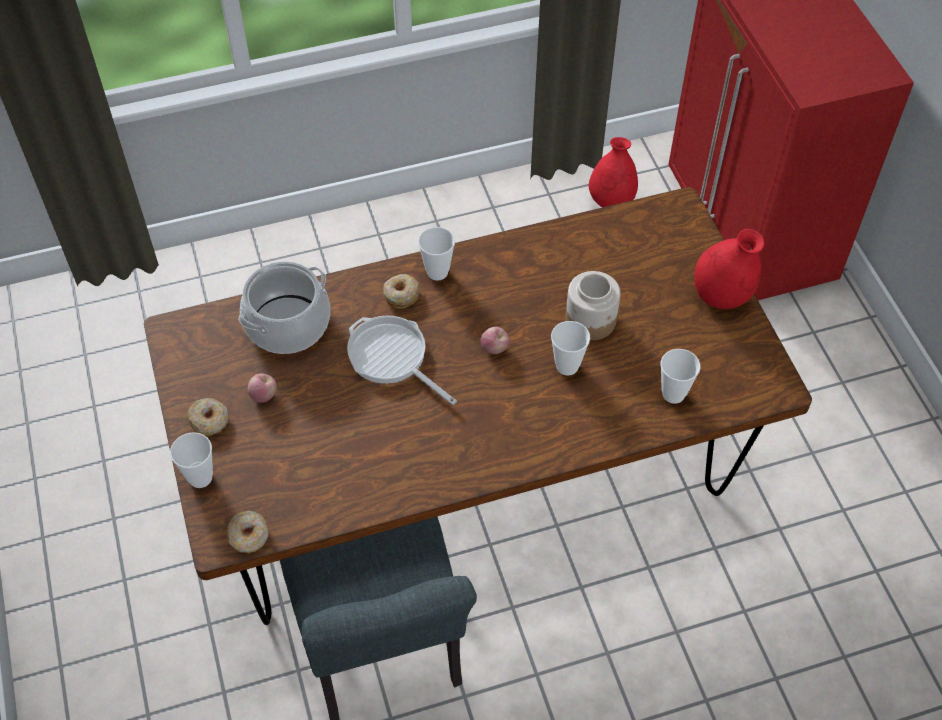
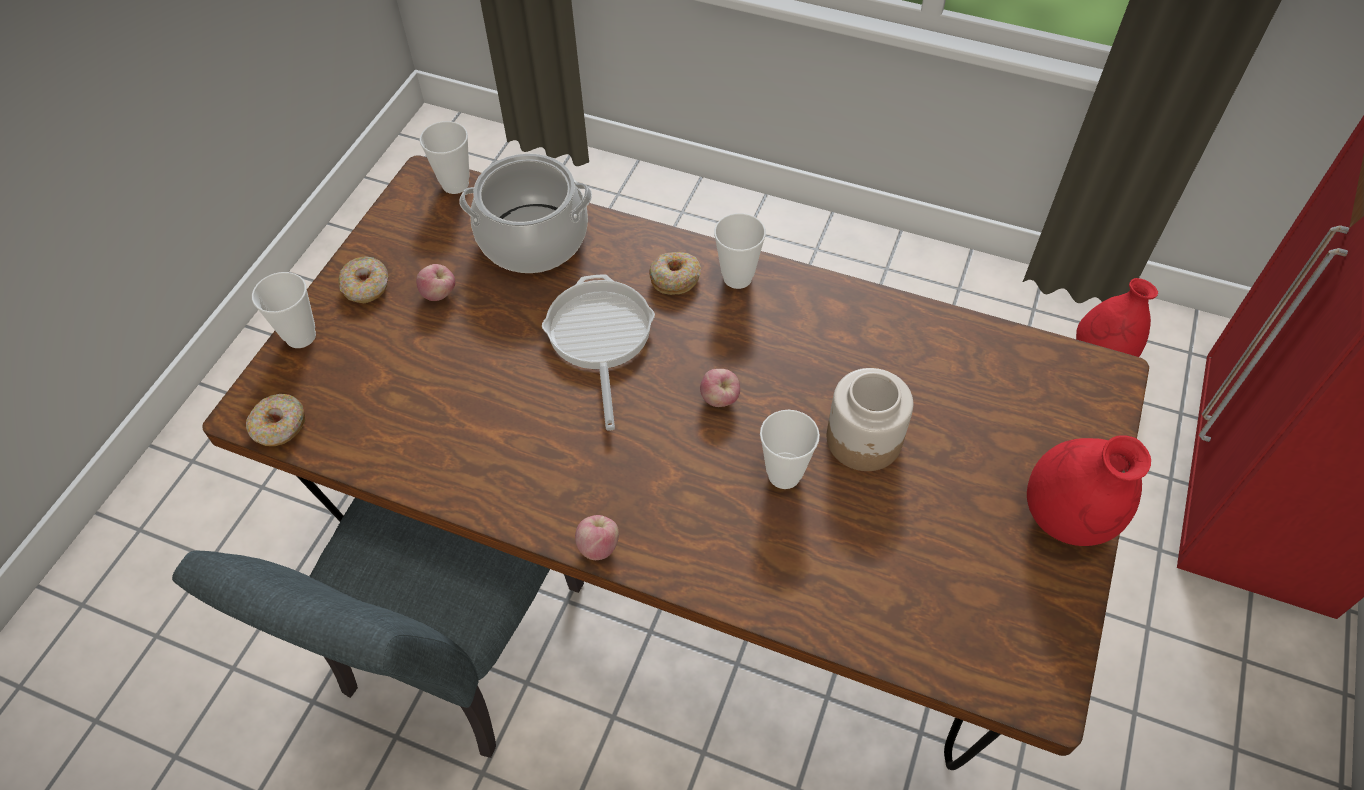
camera: 40 degrees right, 0 degrees up
(507, 469) = (598, 546): none -> apple
(673, 394) = (886, 599): cup -> cup (455, 184)

